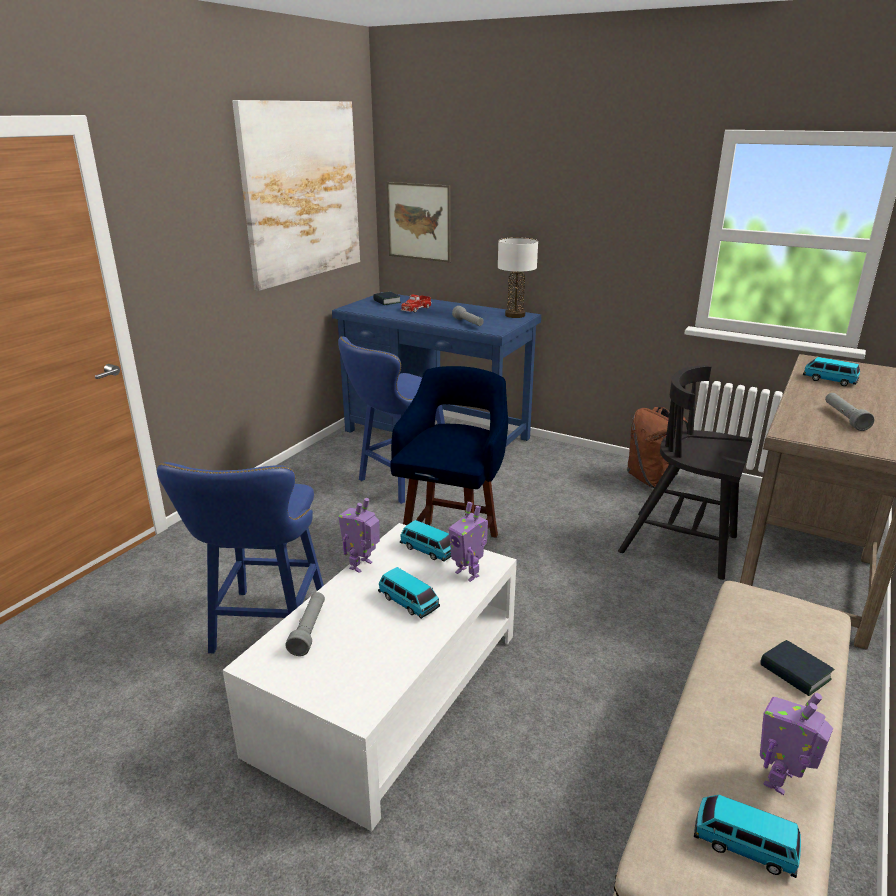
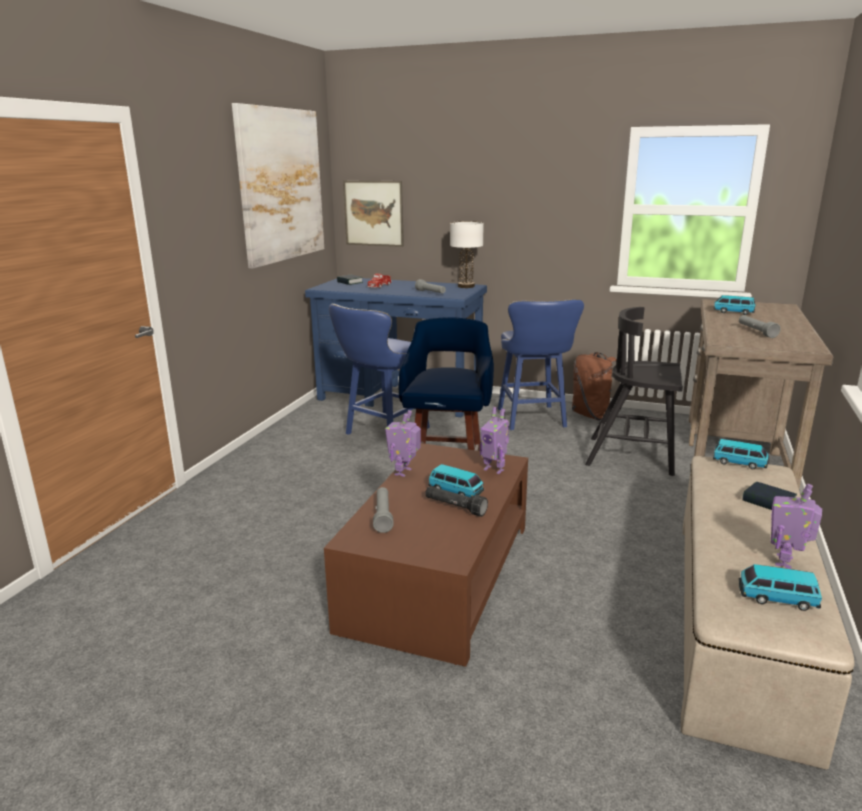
camera: 10 degrees left, 5 degrees down
(265, 633) = (312, 547): blue stool -> blue stool (533, 421)
(389, 692) = (438, 575): white coffee table -> brown coffee table
(397, 627) = (455, 507): none -> black flashlight
(428, 550) = (454, 458): toy car -> toy car (739, 463)

